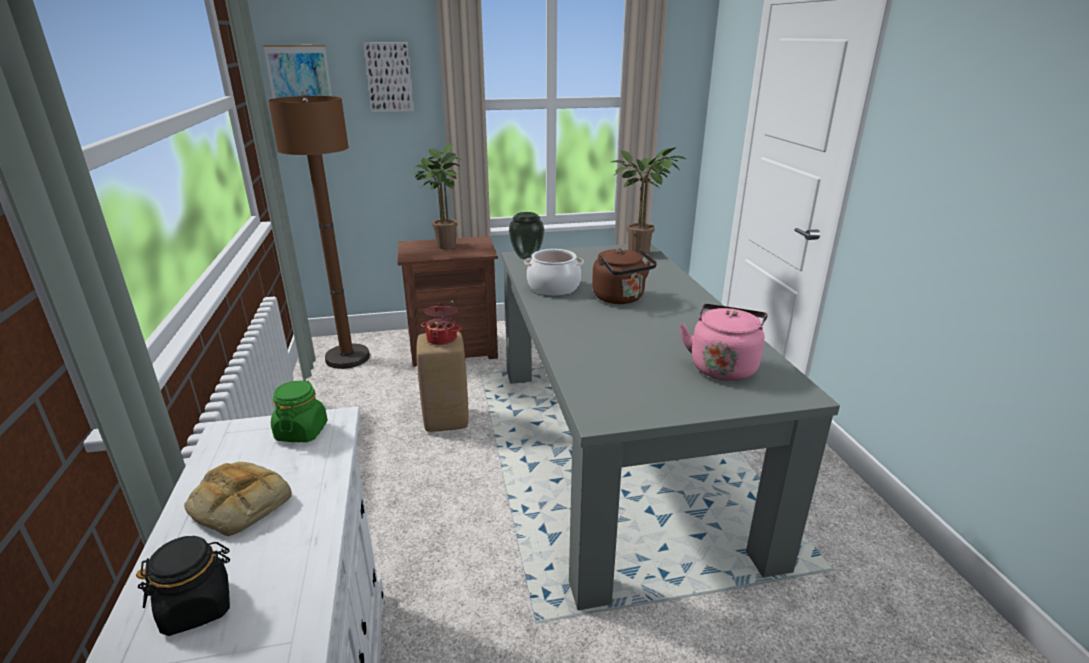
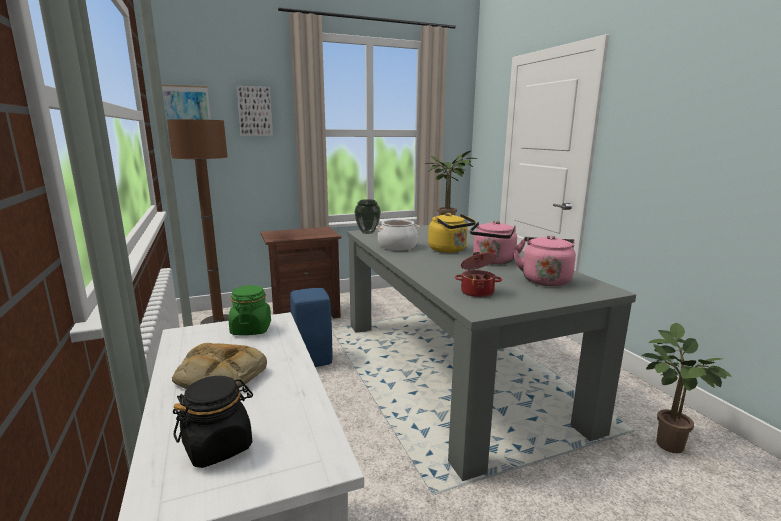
camera: 10 degrees left, 10 degrees down
(442, 338) = (311, 291): cooking pot -> cooking pot (477, 292)
(444, 245) = (297, 232): potted plant -> potted plant (664, 443)
(445, 420) = (312, 360): beige stool -> blue stool
(620, 298) = (449, 250): brown kettle -> yellow kettle
(670, 325) = (493, 261): none -> pink kettle

